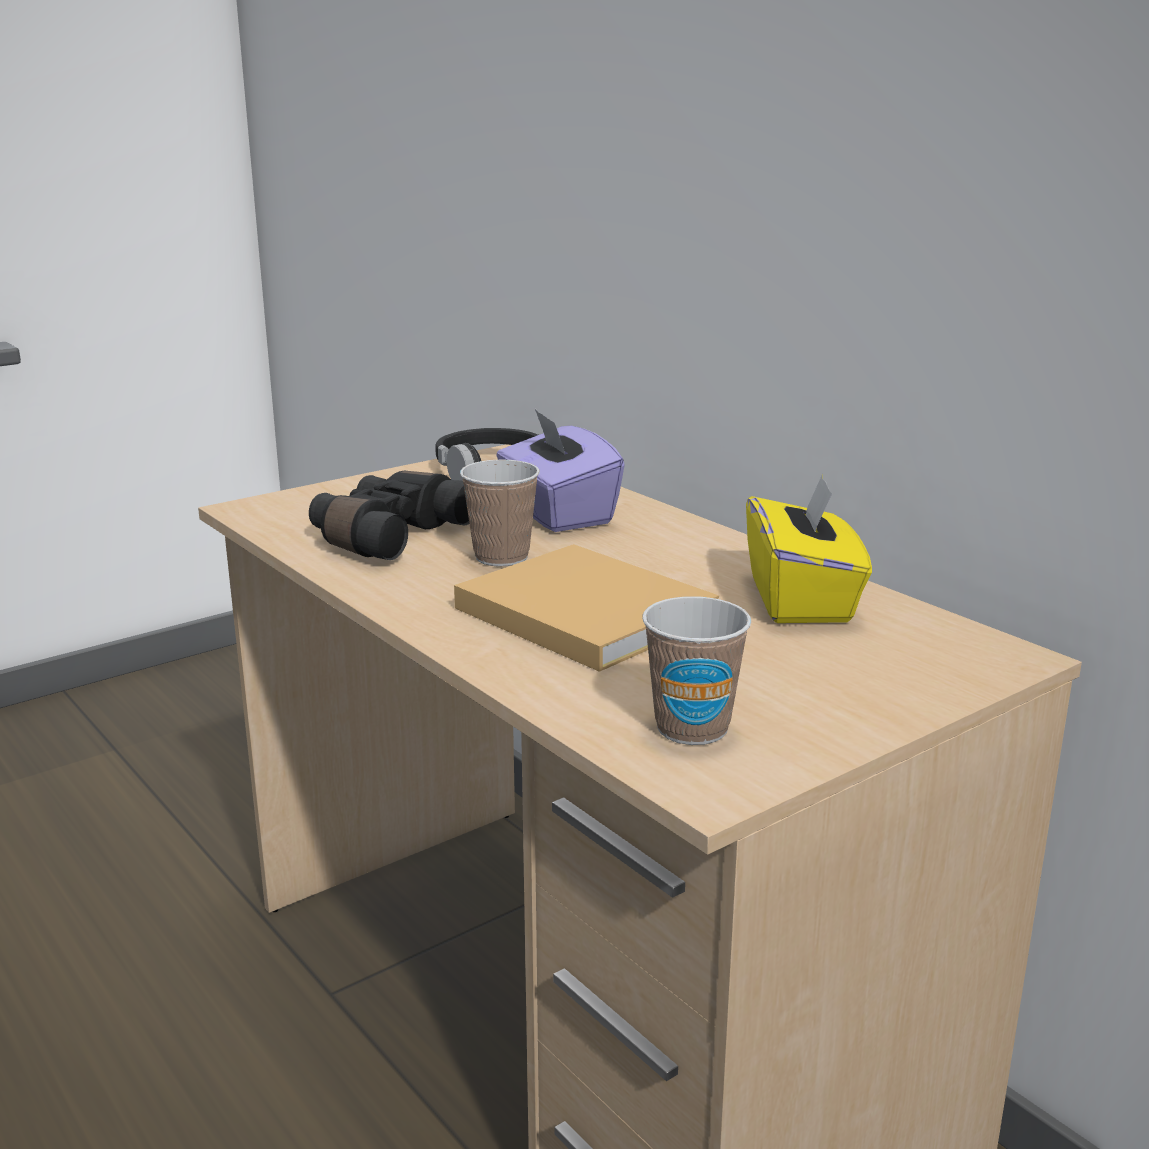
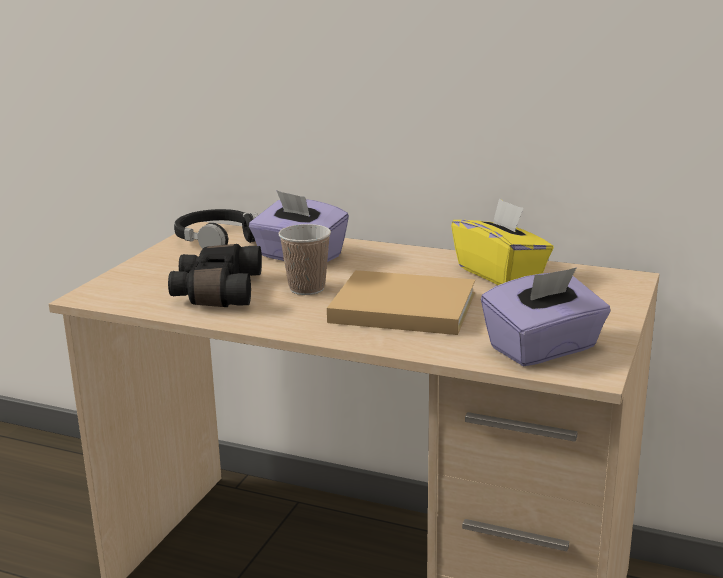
camera: 30 degrees left, 0 degrees up
(692, 728) = (543, 349): cup -> purple tissue box

